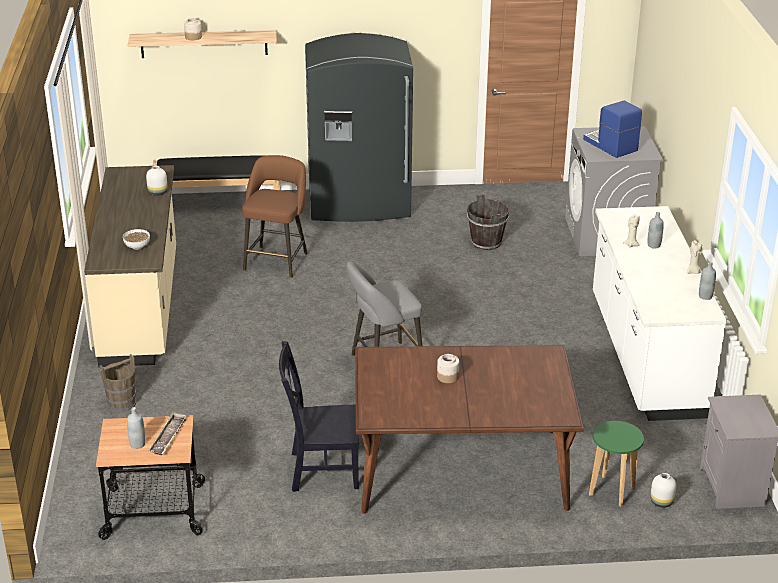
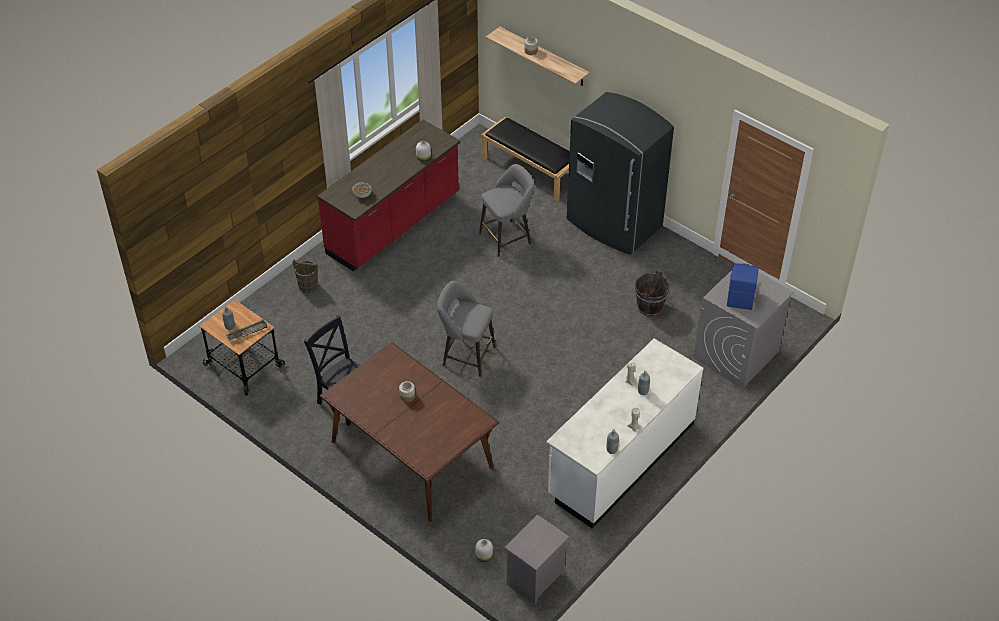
camera: 45 degrees right, 15 degrees up
(142, 307) = (394, 225): beige counter -> red counter
(277, 260) = (507, 238): brown stool -> grey stool
(612, 491) = (468, 529): green stool -> none

